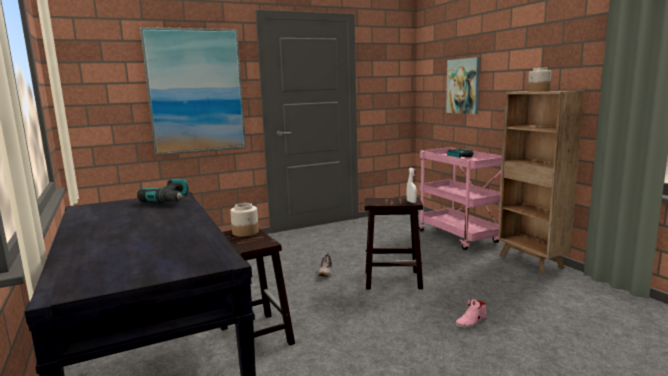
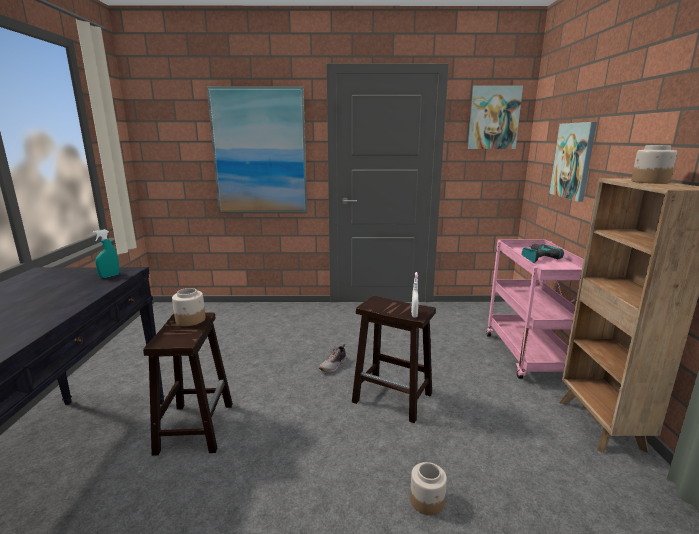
camera: 25 degrees right, 5 degrees up
(171, 199) = (109, 276): power drill -> turquoise spray bottle
(390, 57) = (493, 118): none -> picture
(471, 322) = (427, 501): pink shoe -> jar

